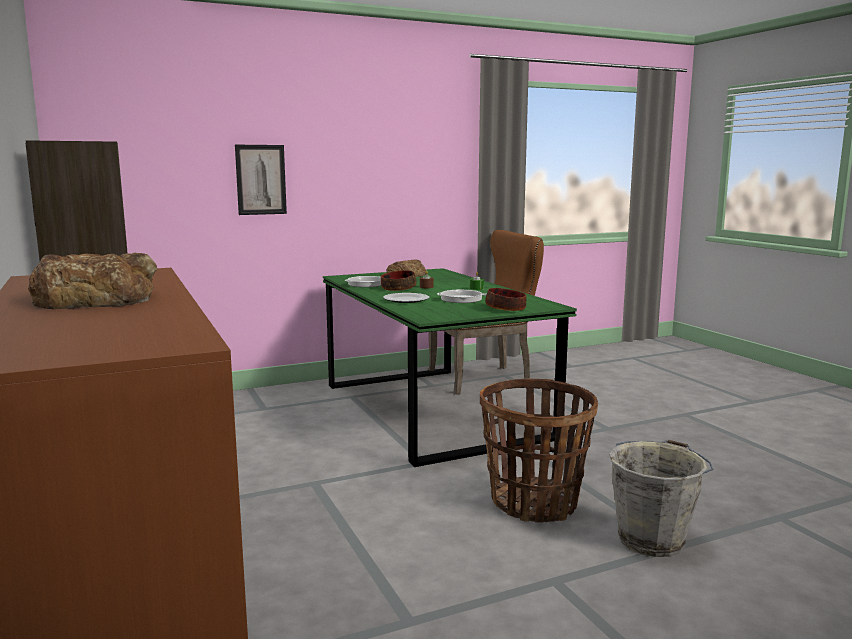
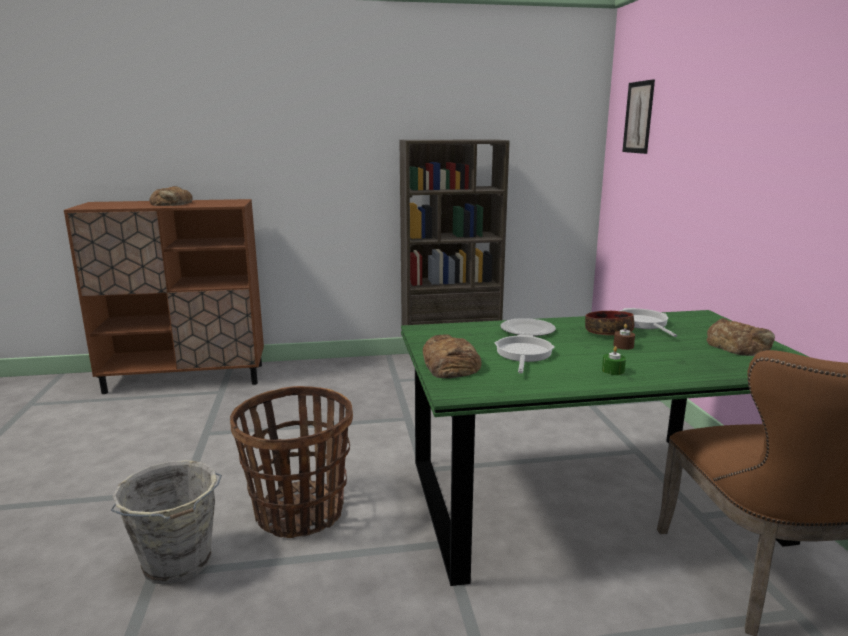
camera: 105 degrees right, 5 degrees up
(261, 179) = (701, 178): picture -> picture (638, 117)
(506, 309) = (450, 365): bowl -> bread

